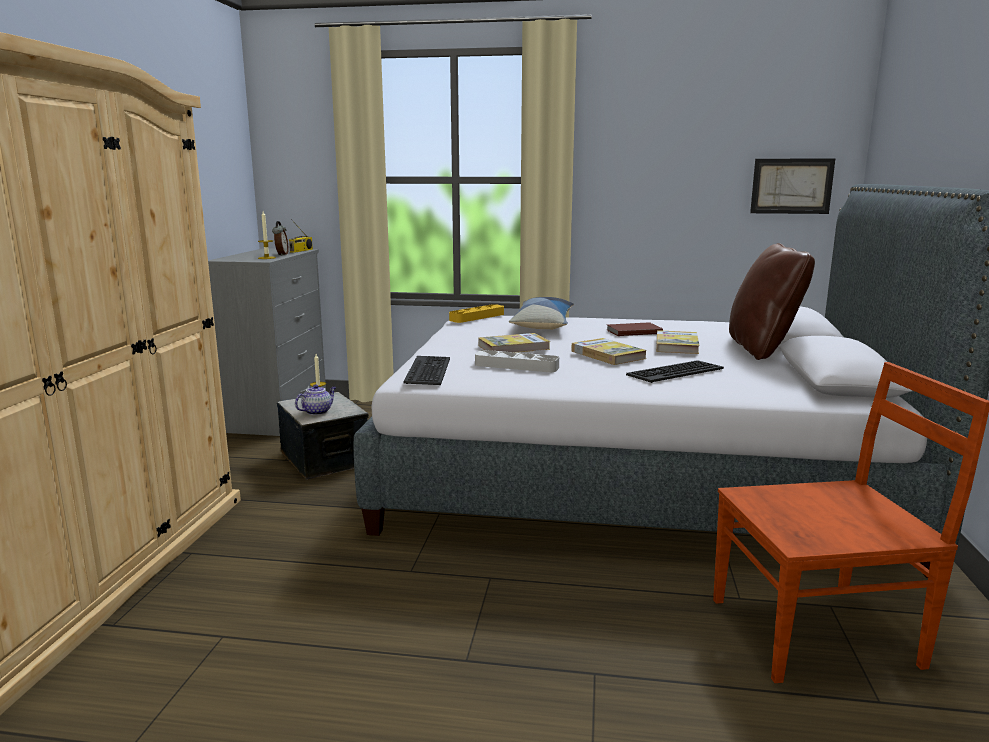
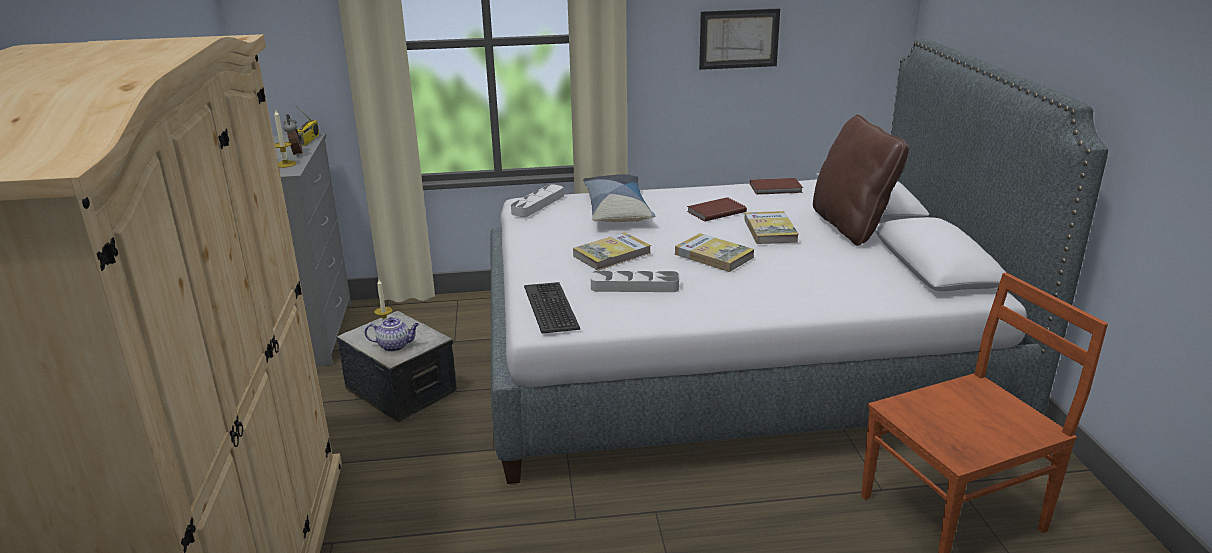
camera: 15 degrees left, 10 degrees up
(317, 412) = (395, 346): teapot -> teapot turned 60 degrees clockwise
(477, 317) = (538, 204): yellow tray -> grey tray
(674, 372) = (791, 275): keyboard -> none
(705, 324) = (776, 188): none -> brown book
(791, 186) = (849, 33): picture -> picture (738, 39)

